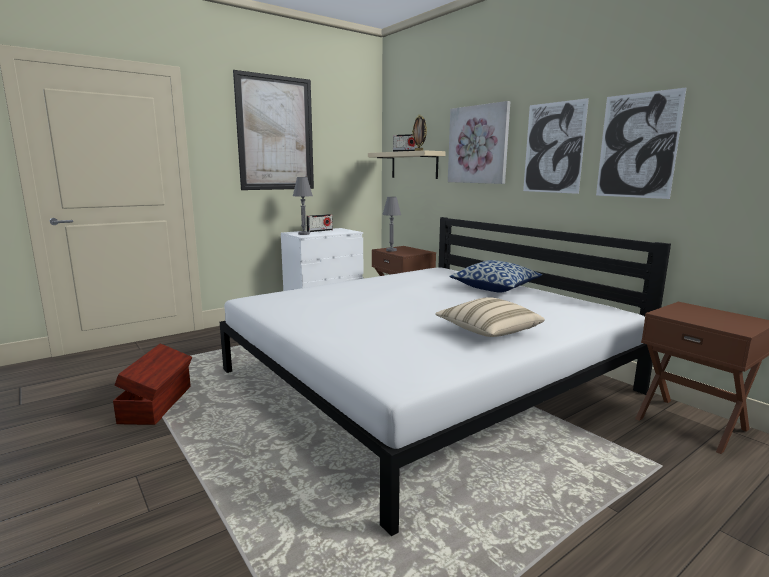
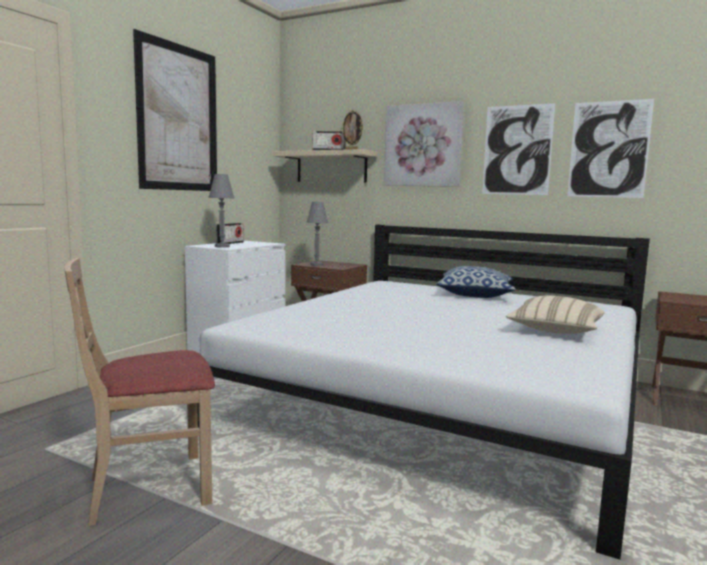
camera: 25 degrees left, 5 degrees down
(158, 404) = (150, 488): brown storage box -> beige chair

